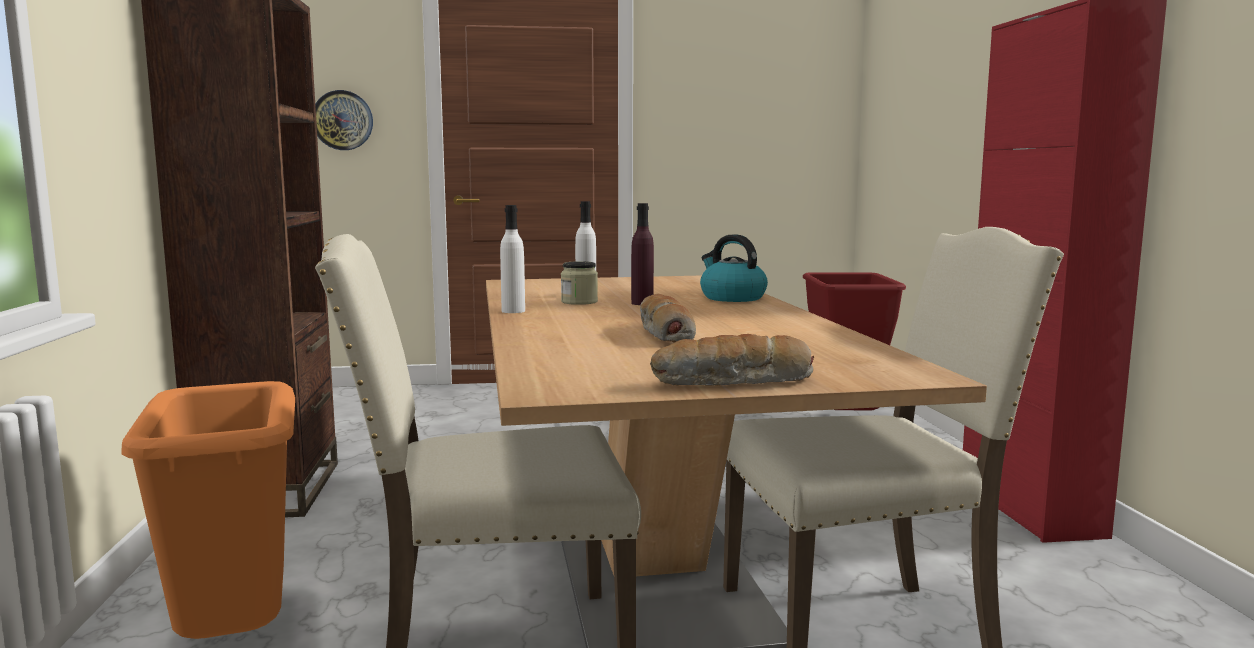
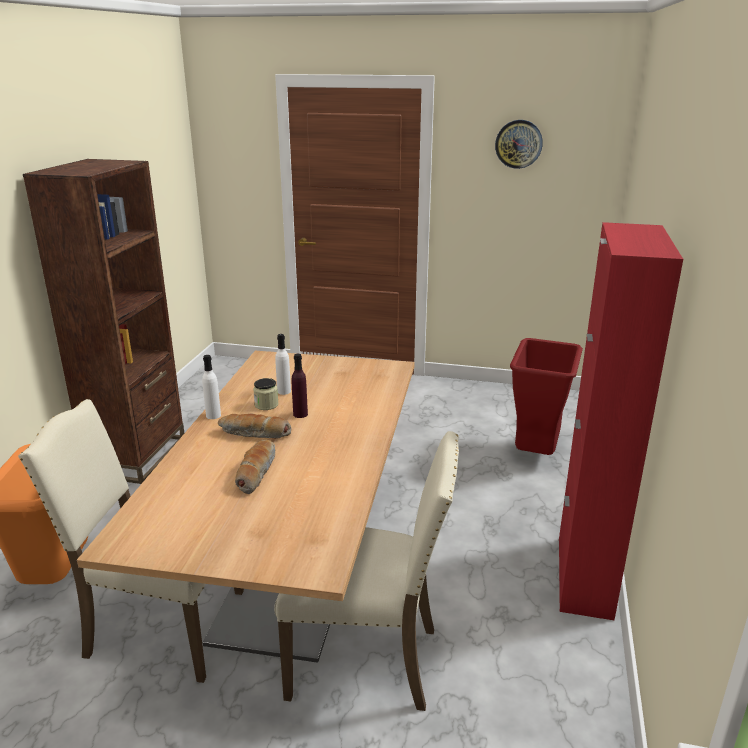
camera: 20 degrees right, 15 degrees up
(342, 120) = (226, 181): wall clock -> wall clock (518, 144)
(731, 298) = (367, 413): kettle -> none
(734, 383) = (211, 557): bread -> bread (254, 434)

